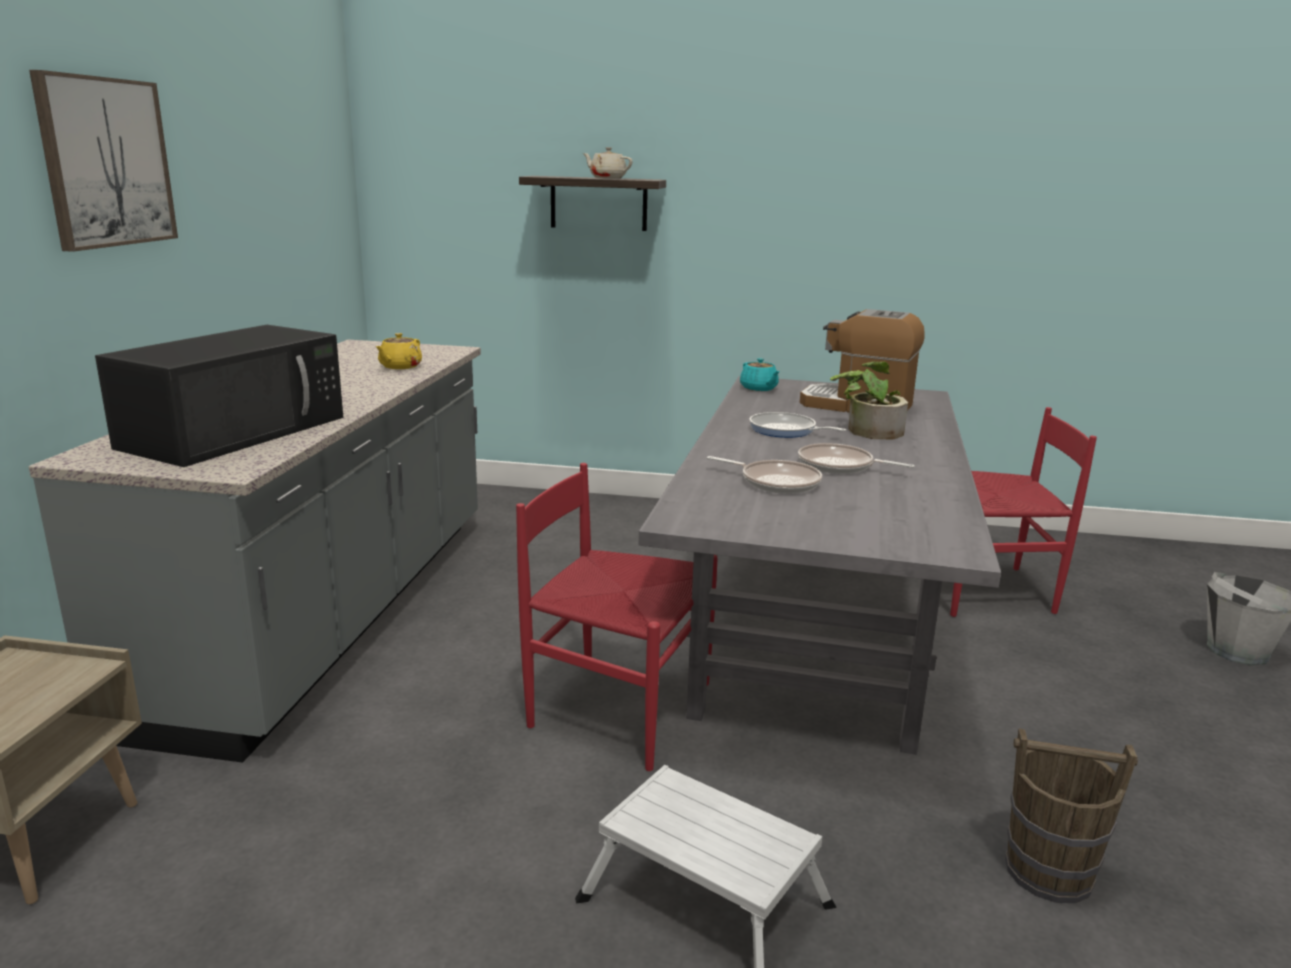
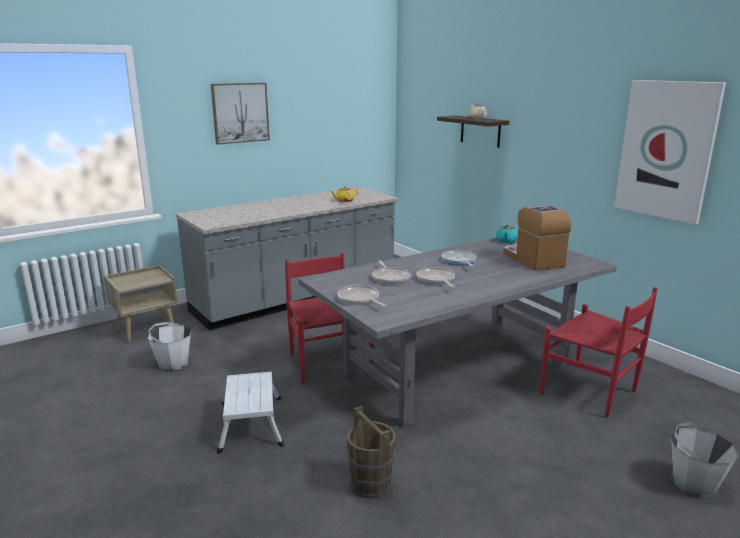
camera: 45 degrees right, 0 degrees up
(237, 431) = (239, 214): black microwave -> none
(288, 885) = (173, 364): none -> white bucket
(838, 531) = (360, 299): none -> frying pan
(867, 430) = (500, 270): potted plant -> none
(968, 210) = (666, 150): none -> picture

